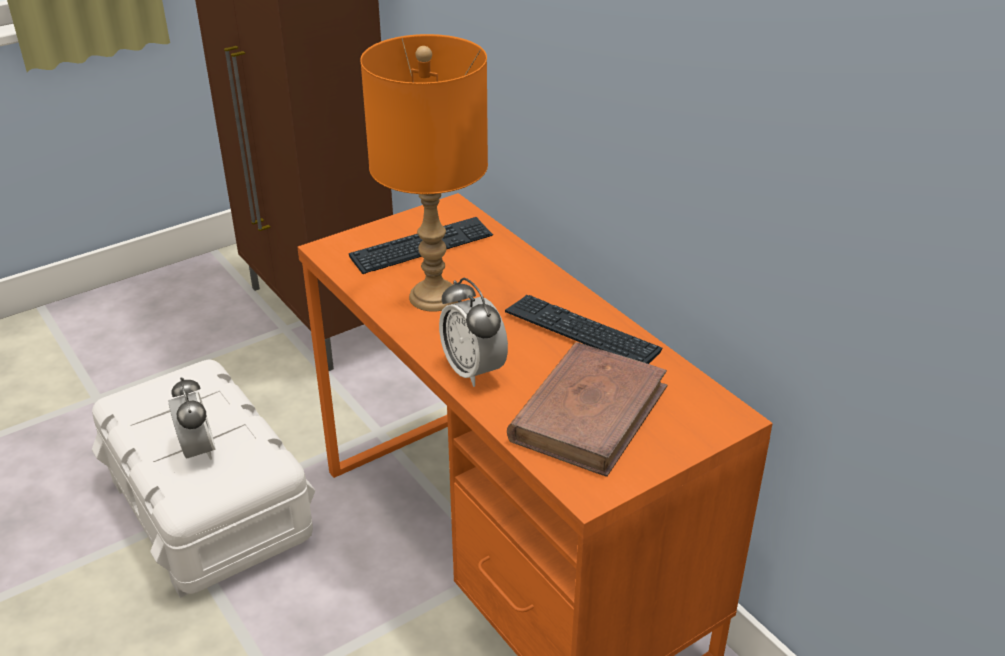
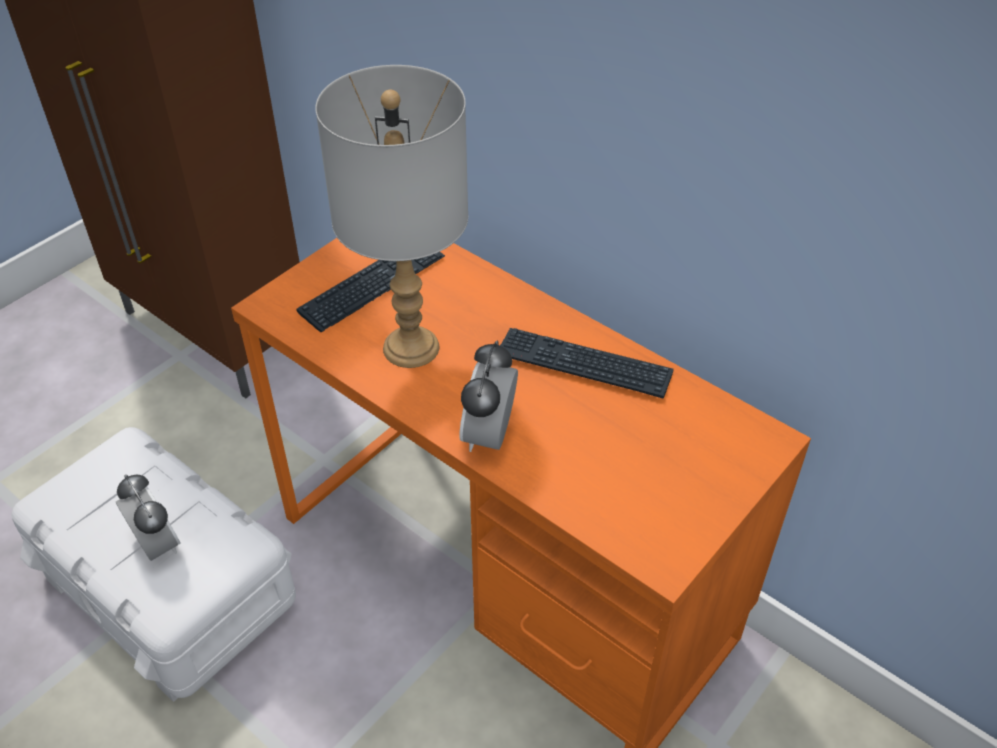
camera: 15 degrees left, 10 degrees up
(434, 296) = (411, 347): orange table lamp -> grey table lamp
(473, 370) = (489, 435): alarm clock -> alarm clock turned 60 degrees clockwise
(589, 413) = (629, 465): brown book -> none

